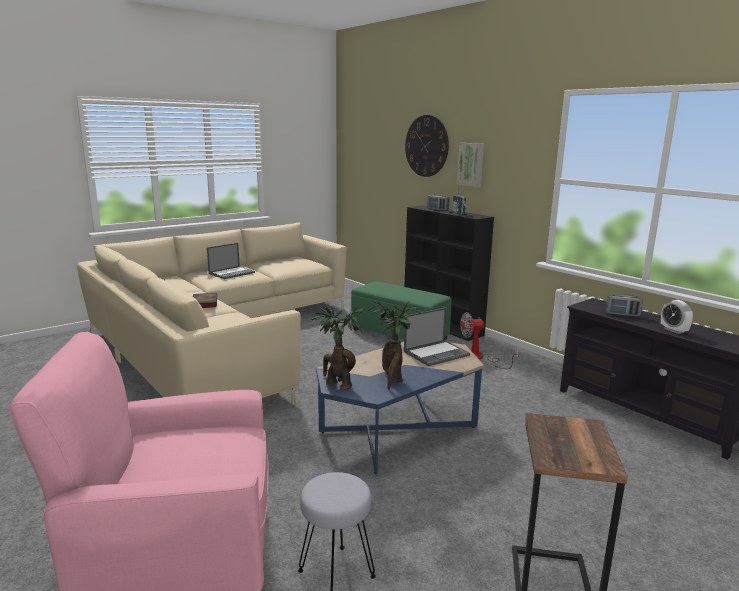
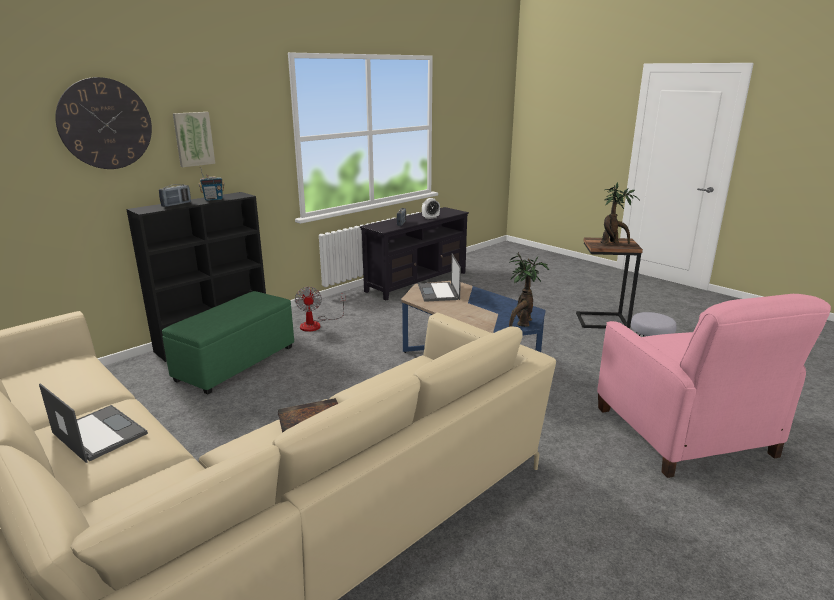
camera: 95 degrees left, 5 degrees up
(392, 380) = (501, 306): potted plant -> potted plant (612, 243)
(436, 353) = (439, 292): laptop -> laptop turned 150 degrees counterclockwise

